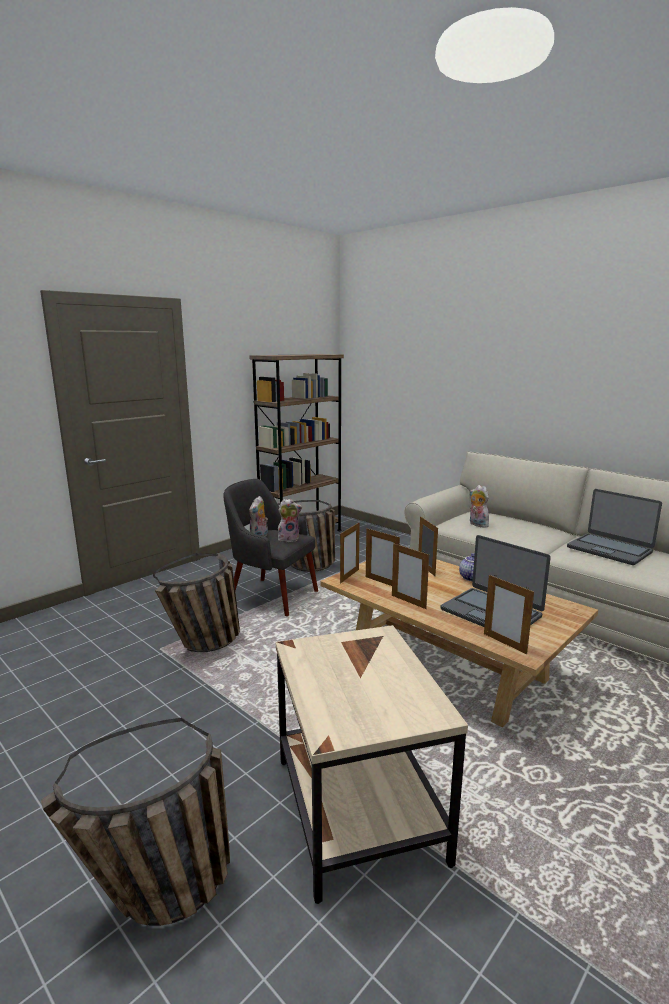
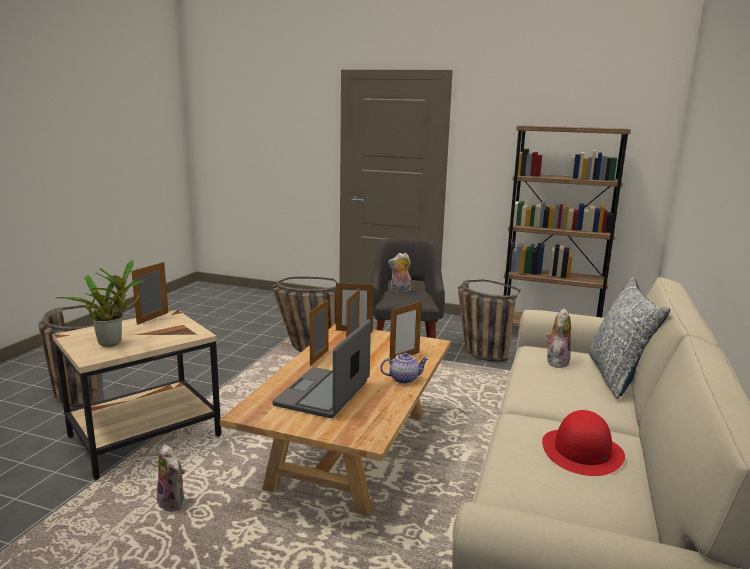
camera: 65 degrees right, 0 degrees up
(289, 538) = (410, 299): plush toy -> plush toy (173, 503)
(384, 695) = (113, 342): none -> potted plant
(504, 643) = (261, 403): picture frame -> picture frame (153, 318)
(507, 518) = (618, 377): none -> pillow
(609, 549) = (582, 451): laptop -> red hat

